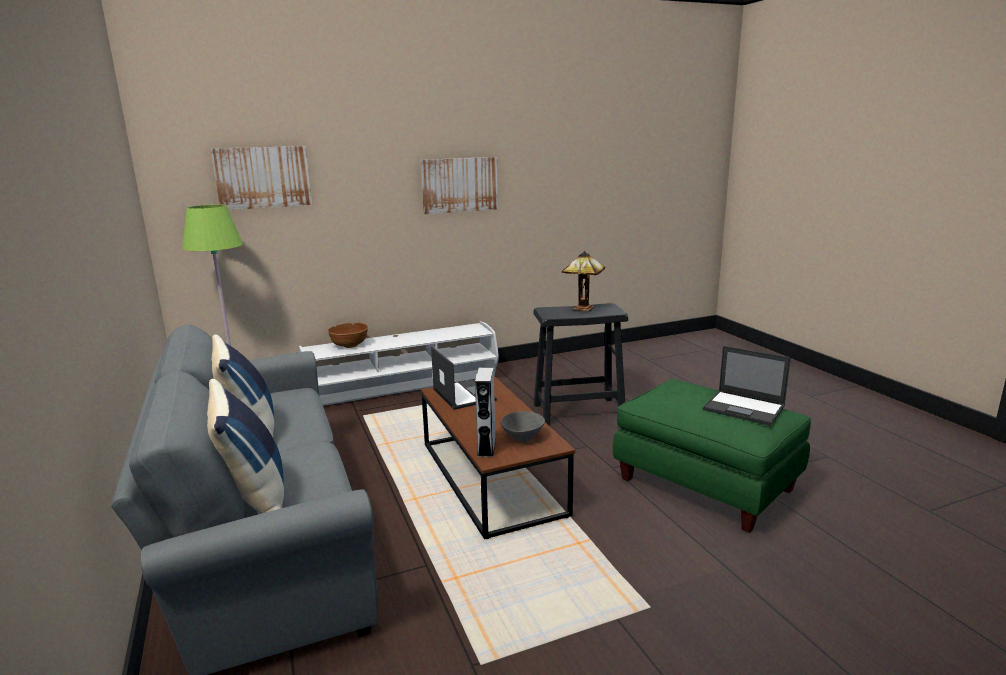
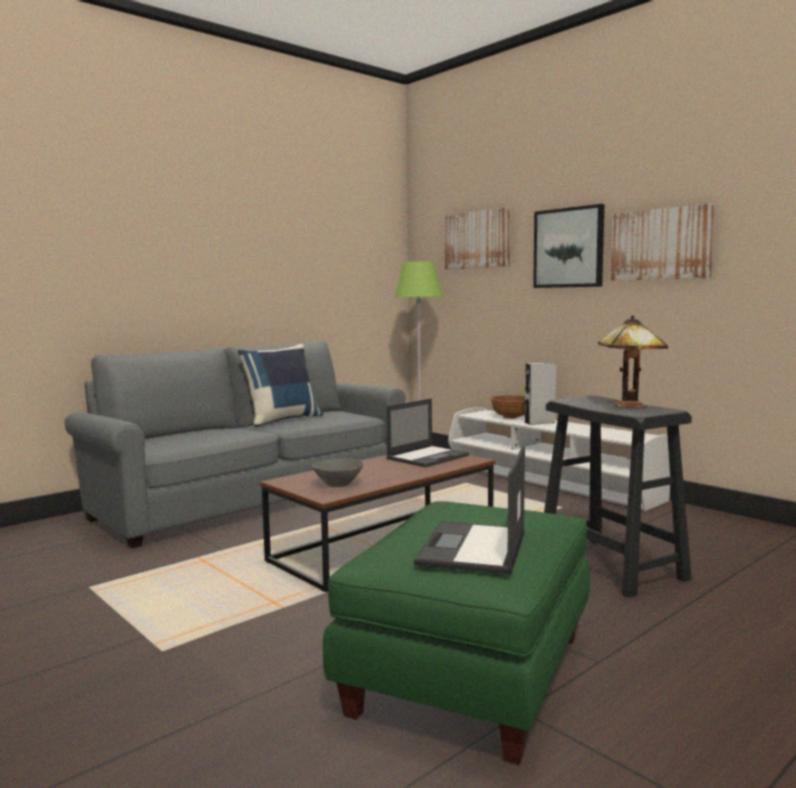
camera: 70 degrees right, 10 degrees down
(252, 498) = (180, 435): blue pillow -> none
(378, 187) = (569, 248): none -> picture
(486, 447) = (307, 477): grey speaker -> grey speaker (539, 422)

